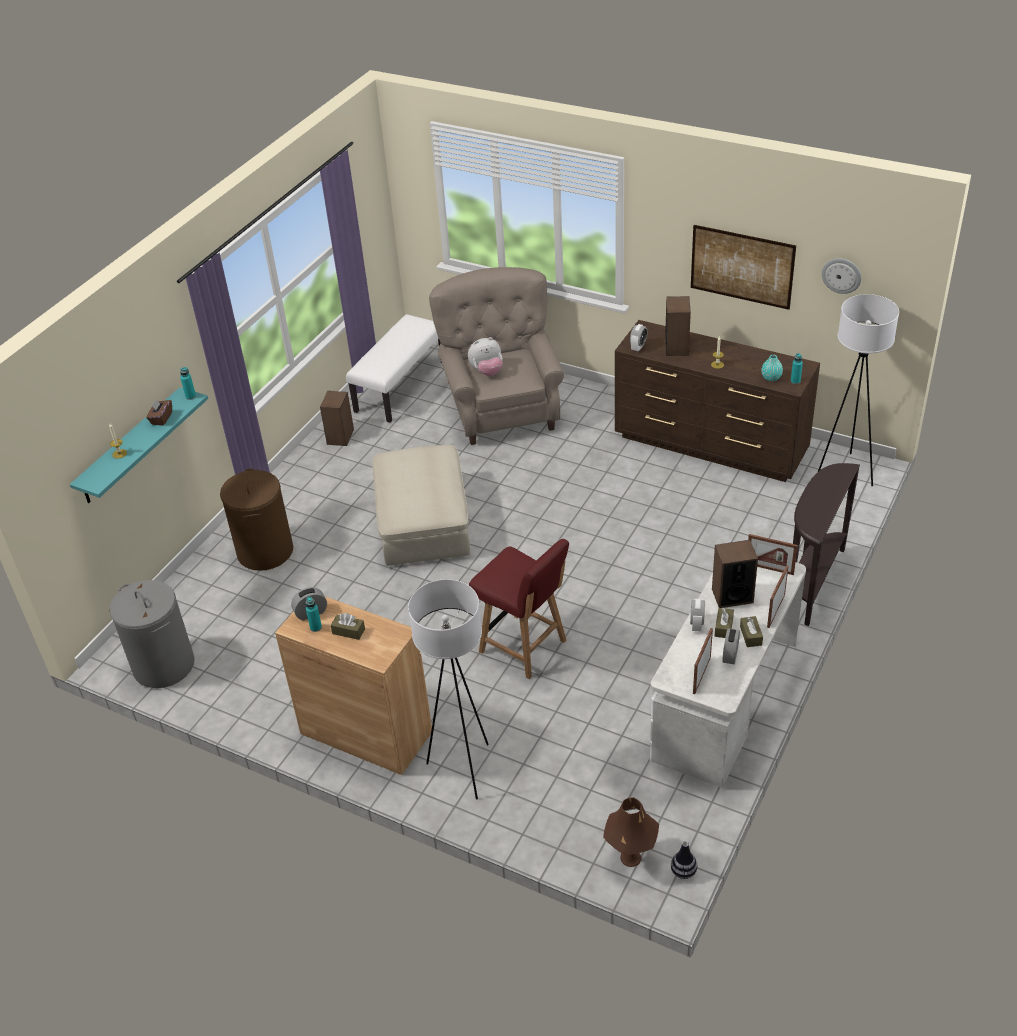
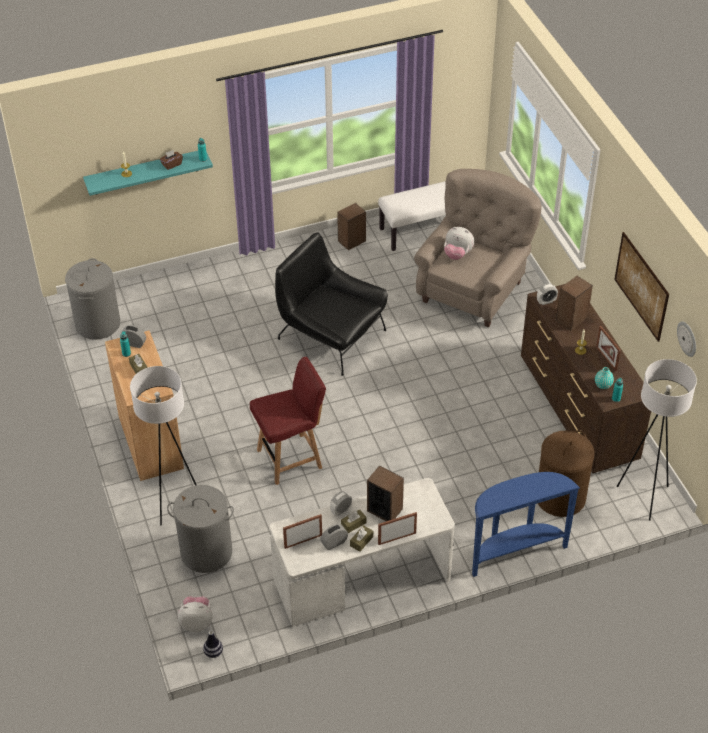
camera: 40 degrees right, 5 degrees up
(265, 551) = (223, 290): brown laundry basket -> brown laundry basket (560, 497)
(422, 522) = (330, 335): beige ottoman -> black armchair
(524, 647) = (291, 458): red chair -> red chair turned 105 degrees counterclockwise
(555, 788) = (206, 552): none -> grey laundry basket
(630, 857) = (196, 622): brown table lamp -> plush toy
(769, 568) = (430, 511): picture frame -> picture frame (606, 358)
(811, 582) = (515, 551): brown console table -> blue console table

